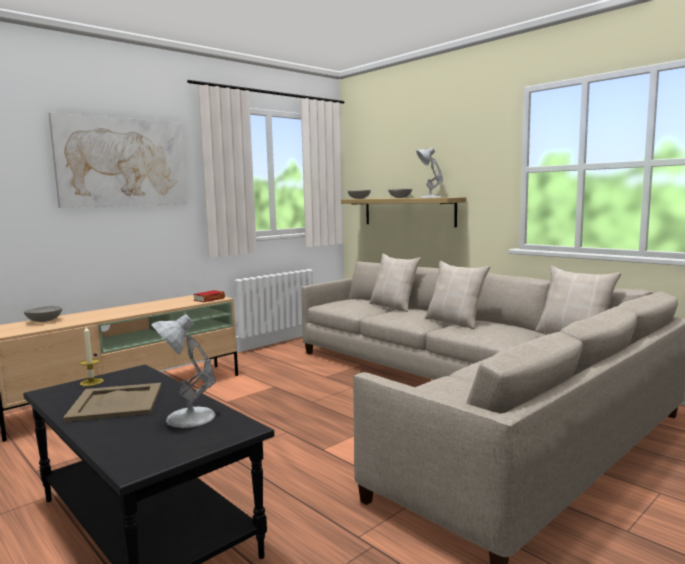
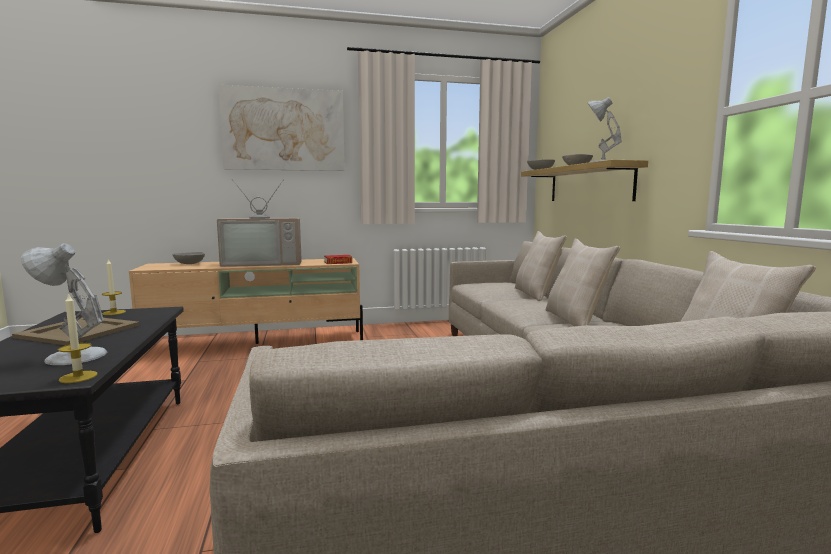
camera: 30 degrees right, 0 degrees up
(132, 309) = (263, 263): none -> television
(245, 427) = (78, 377): none -> candle

